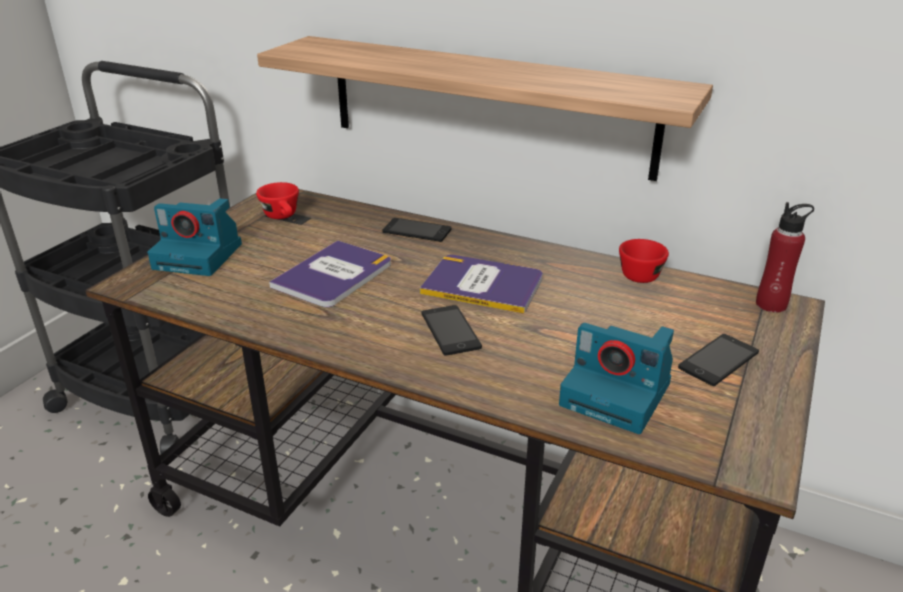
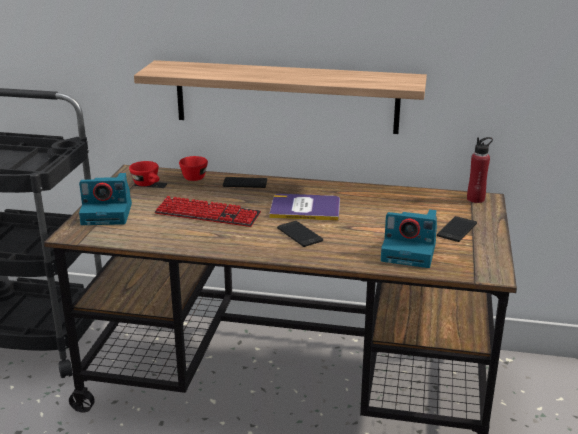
camera: 15 degrees left, 5 degrees down
(333, 275) = (207, 214): book -> keyboard
(641, 273) = (396, 191): red cup -> red cup (195, 176)

